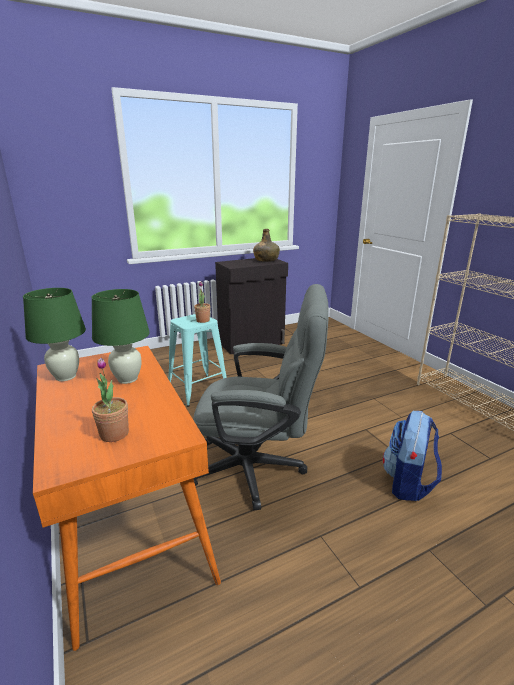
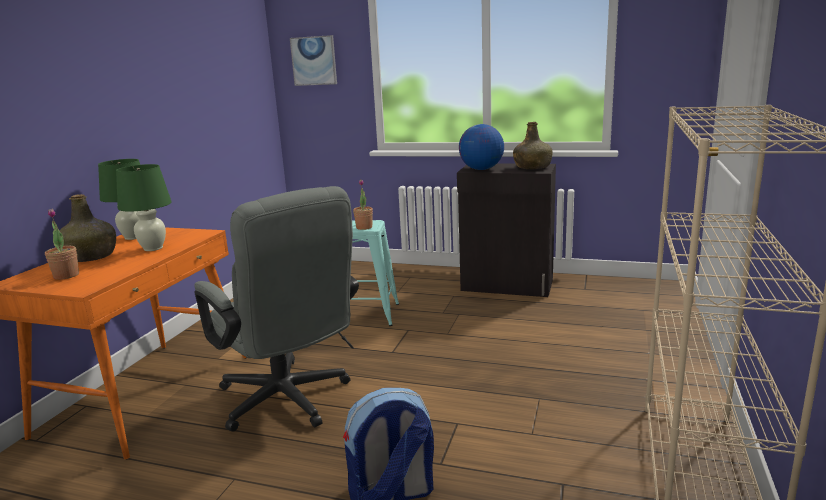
camera: 45 degrees right, 5 degrees down
(61, 178) = (314, 61): none -> picture
(79, 408) = (91, 257): none -> green bottle
(239, 265) = (481, 169): none -> globe

